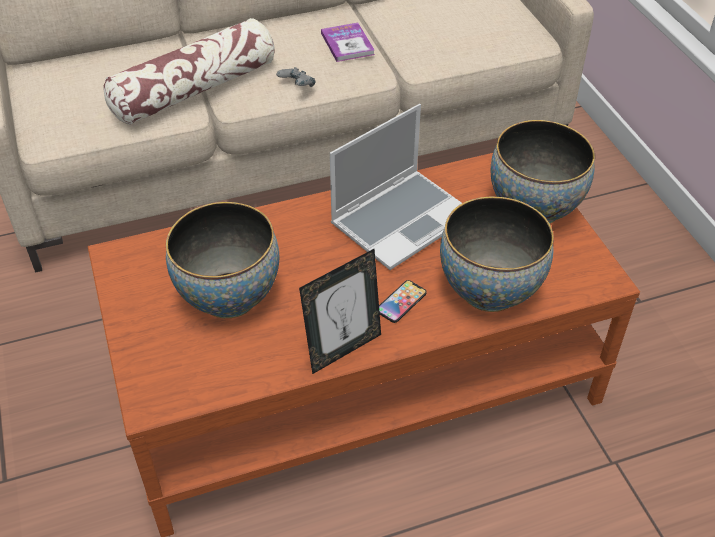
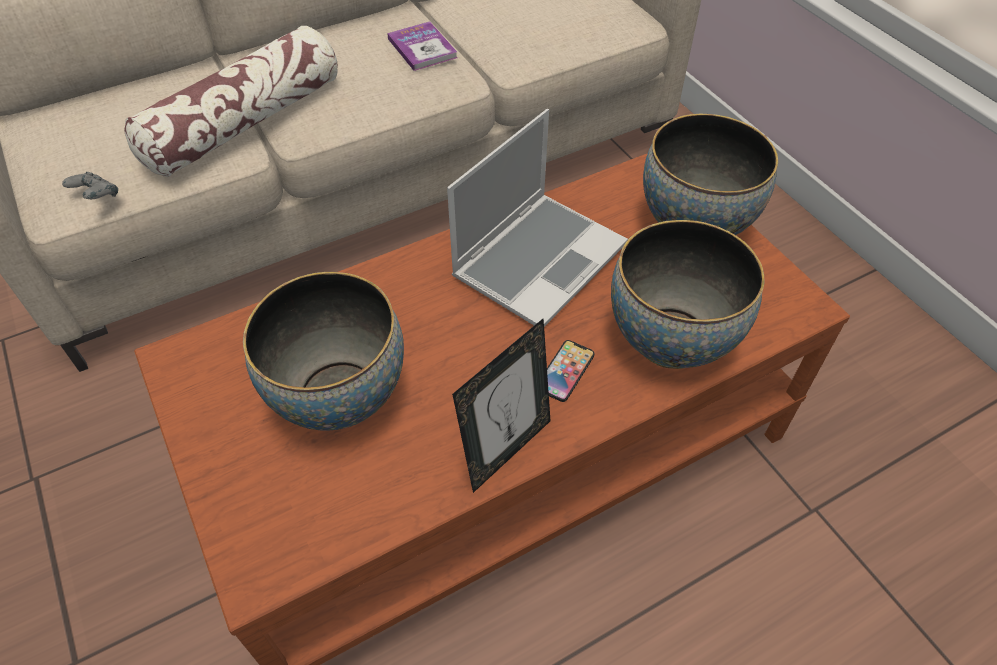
camera: 10 degrees left, 5 degrees up
(297, 87) = (372, 106): grey game controller -> grey game controller (97, 198)

